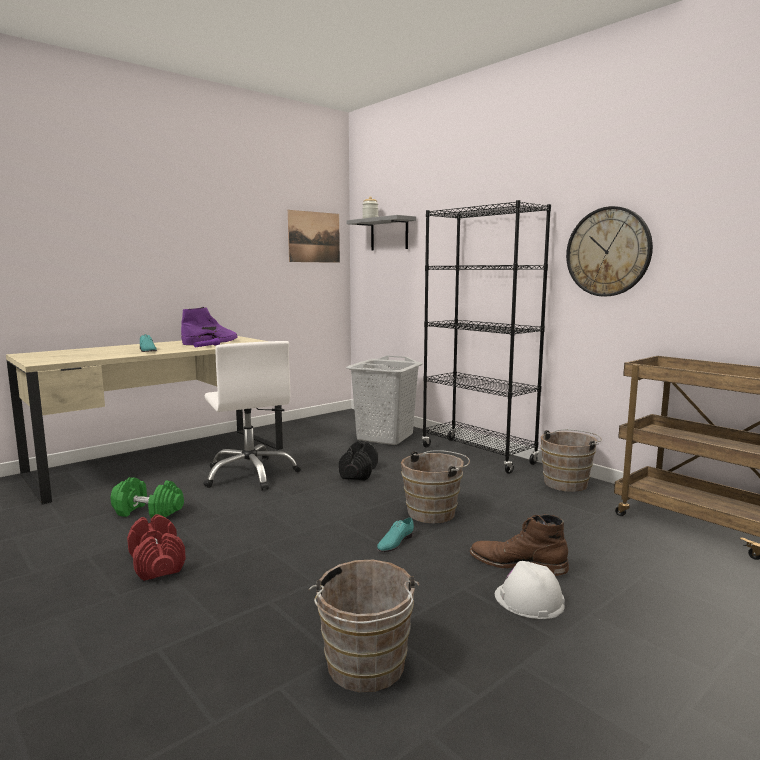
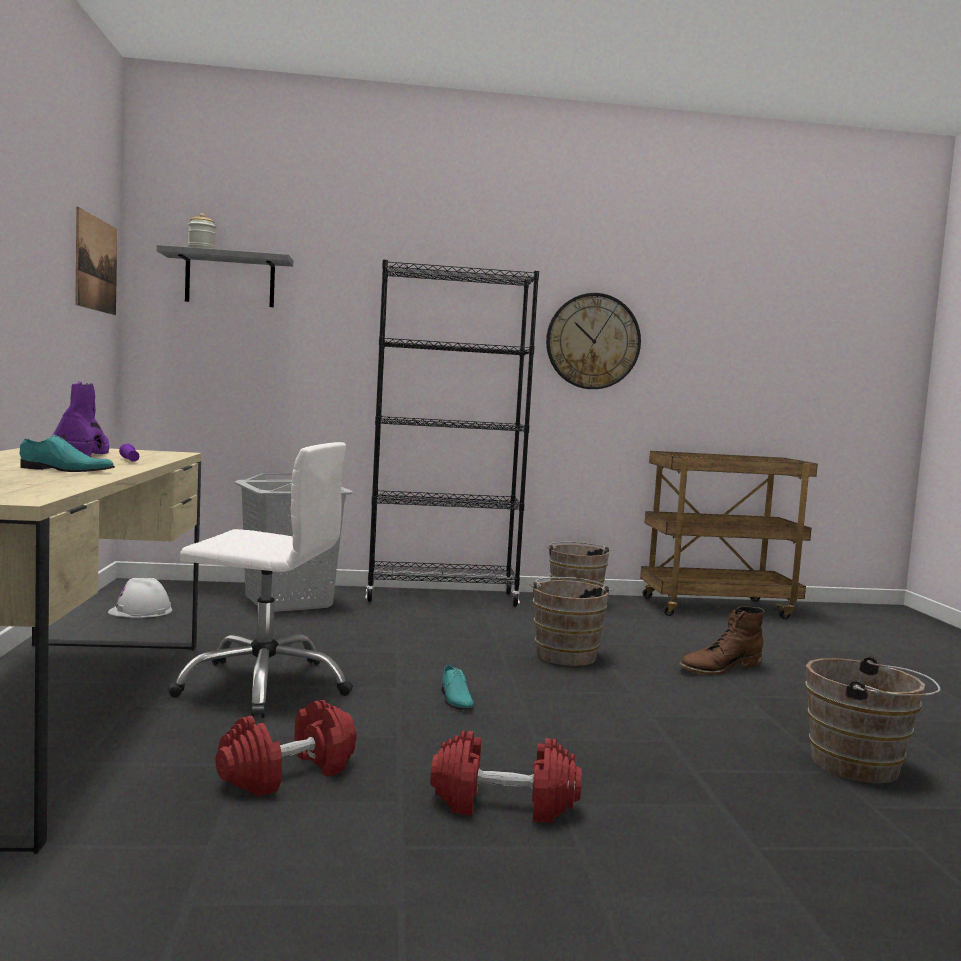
camera: 55 degrees left, 5 degrees down
(148, 512) = (287, 773): green dumbbell -> red dumbbell
(359, 472) = (387, 644): black dumbbell -> none
(395, 542) = (616, 687): turquoise shoe -> turquoise shoe (455, 699)
(529, 600) = (788, 685): white hard hat -> white hard hat (140, 611)

